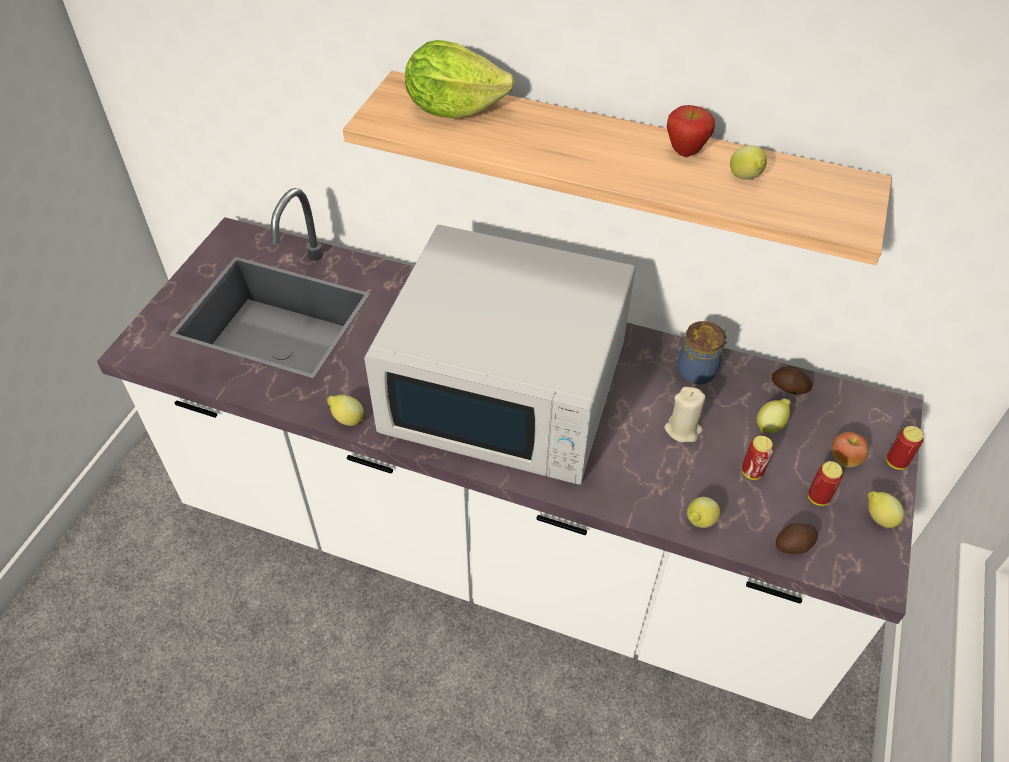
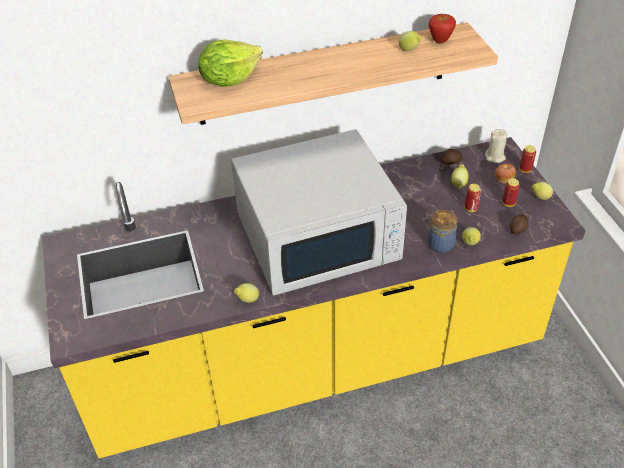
camera: 35 degrees left, 5 degrees down
(502, 545) = (315, 360): white counter -> yellow counter
(683, 429) = (422, 207): beige candle -> beige candle (495, 157)
(685, 152) = (369, 50): apple -> apple (440, 41)
(698, 371) = (403, 176): jar -> jar (441, 243)

